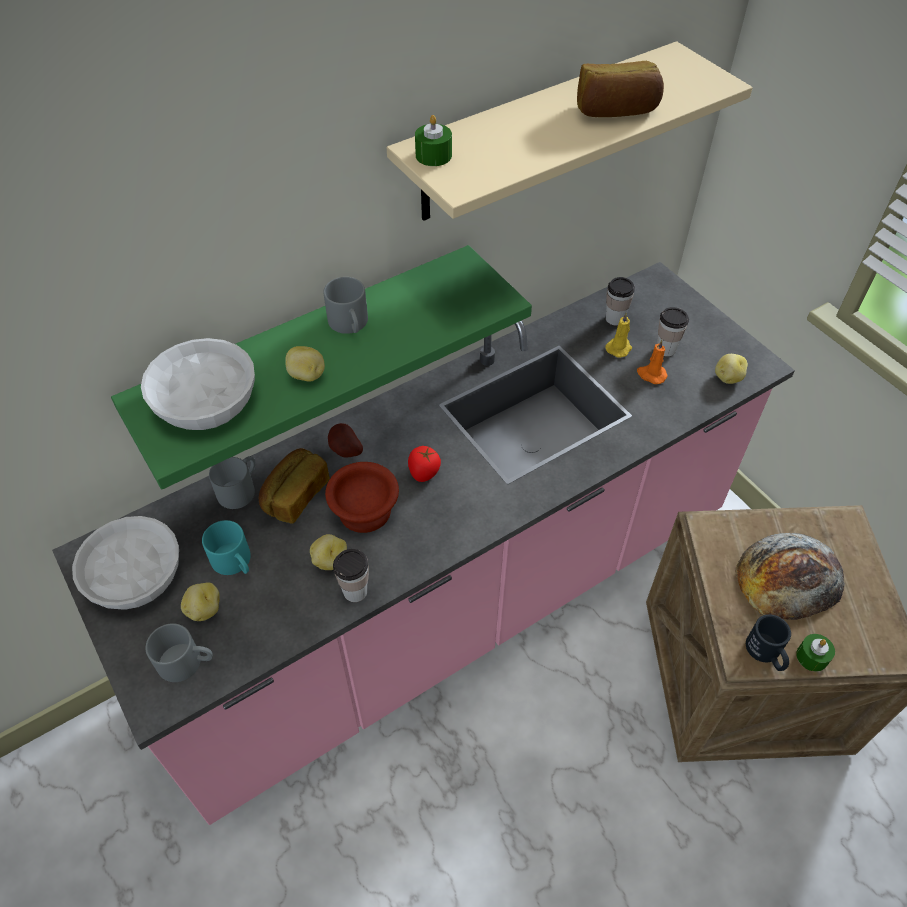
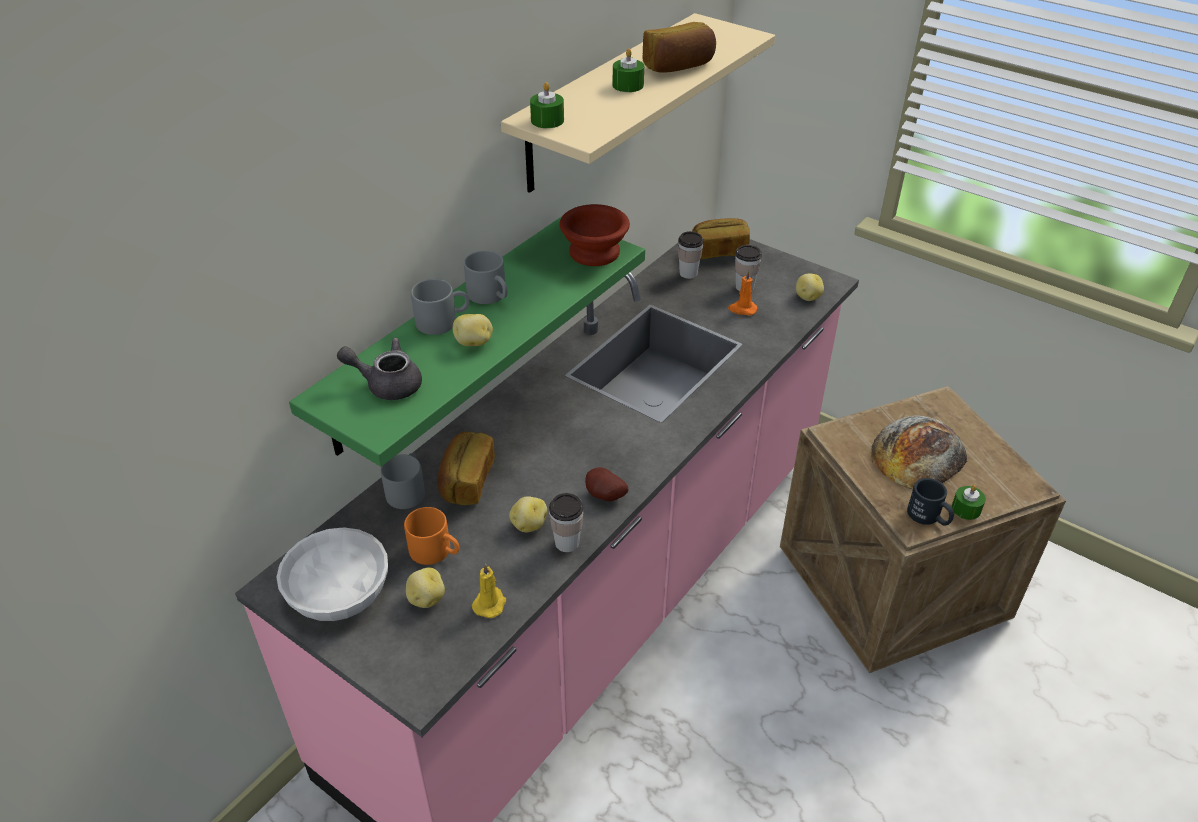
camera: 20 degrees left, 10 degrees down
(187, 661) = (433, 646): grey mug -> grey mug (443, 321)
(204, 401) = (387, 384): white bowl -> grey teapot
(235, 562) = (436, 551): turquoise mug -> orange mug
(344, 451) = (495, 433): potato -> potato (604, 496)
(364, 509) = (539, 475): brown bowl -> brown bowl (593, 251)
(424, 472) = (580, 432): tomato -> none
(545, 125) = (628, 85): none -> green candle
(619, 348) = (704, 295): yellow candle -> yellow candle (490, 603)
(660, 300) = (719, 251): none -> bread

